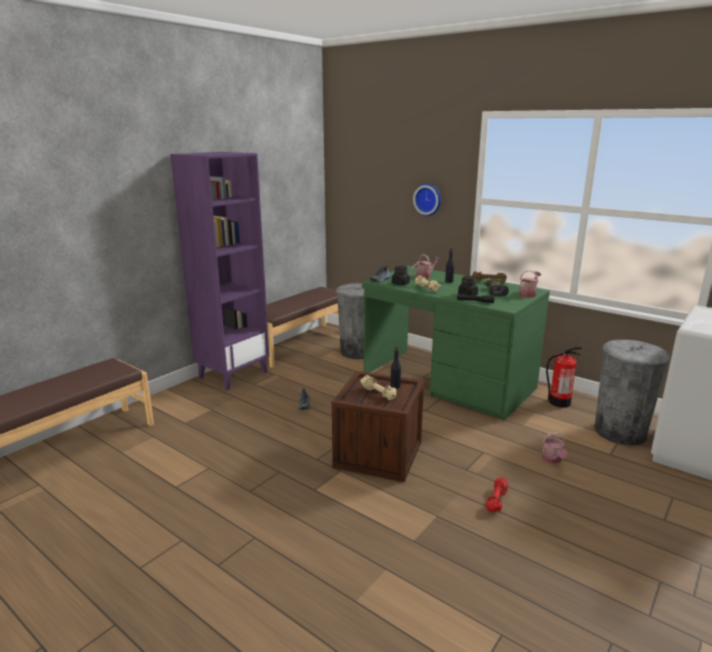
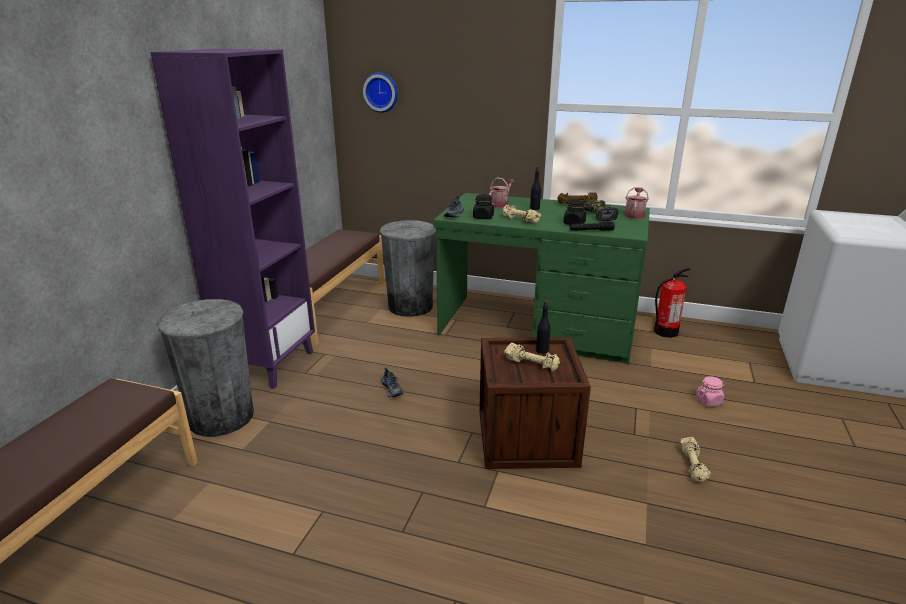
camera: 20 degrees left, 5 degrees up
(428, 199) = (484, 108): wall clock -> wall clock (381, 92)
(497, 501) = (693, 466): red dumbbell -> beige dumbbell
(552, 459) = (708, 401): watering can -> pink jar
(620, 432) = (744, 355): grey trash can -> grey trash can (221, 417)

